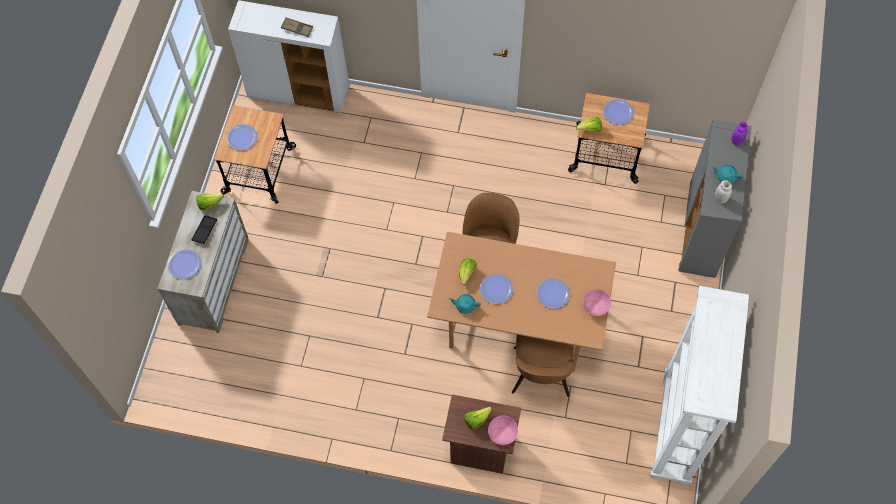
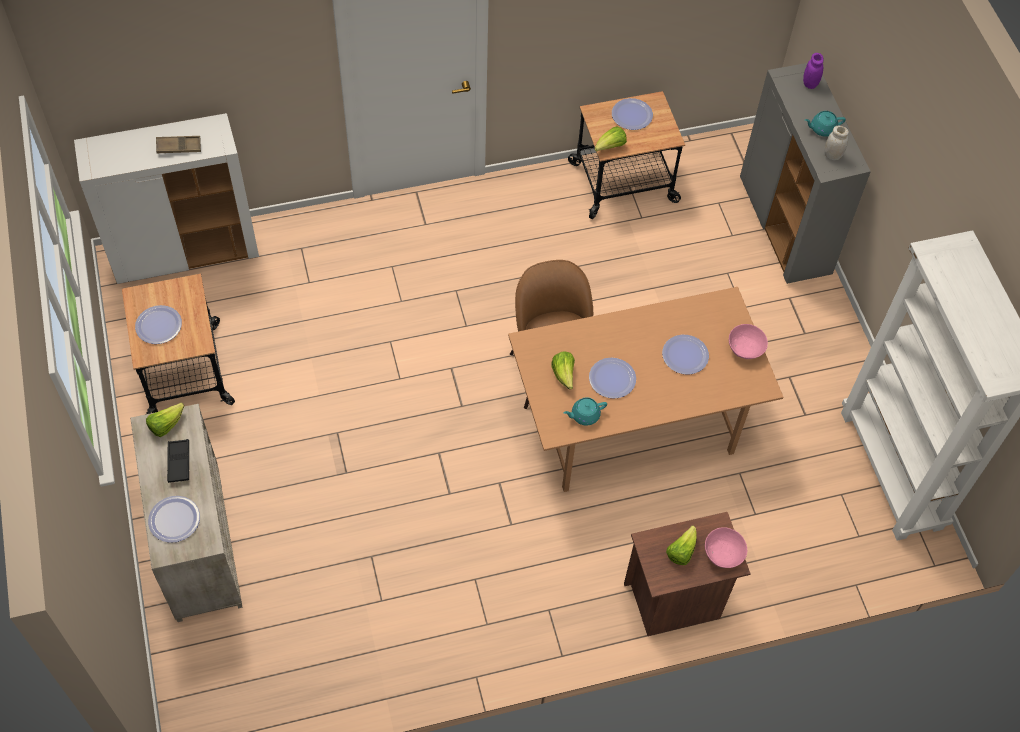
camera: 30 degrees left, 5 degrees down
(541, 374) = (696, 475): brown chair -> none

